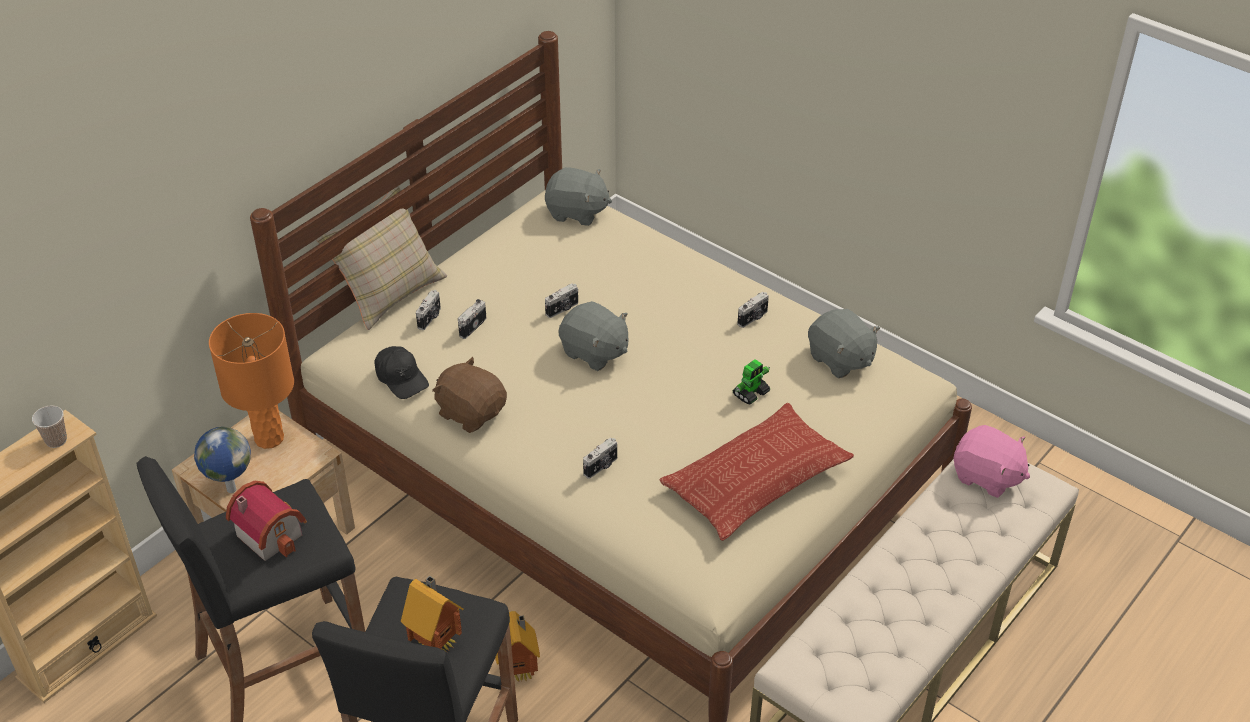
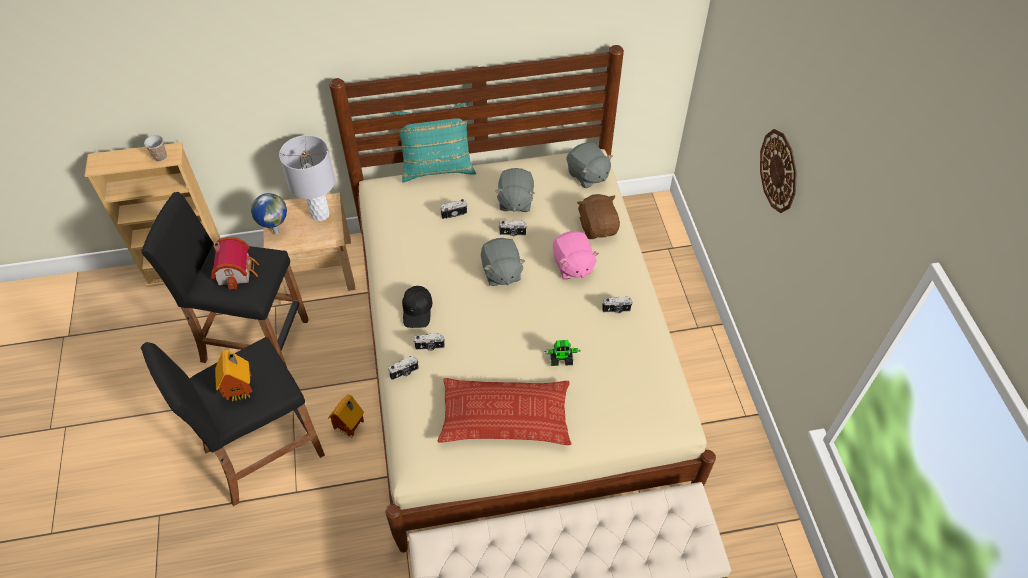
camera: 40 degrees right, 10 degrees up
(269, 438) = (320, 214): orange table lamp -> grey table lamp
(388, 291) = (437, 164): beige pillow -> turquoise pillow
(401, 378) = (388, 222): black cap -> black cap (417, 310)
(430, 318) = (439, 195): camera -> camera (404, 373)
(471, 412) = (400, 266): brown plush toy -> brown plush toy (598, 227)
(840, 359) = (640, 373): grey plush toy -> grey plush toy (515, 201)
(842, 64) = (779, 171): none -> wall clock
(987, 476) = (675, 515): pink plush toy -> pink plush toy (572, 265)

